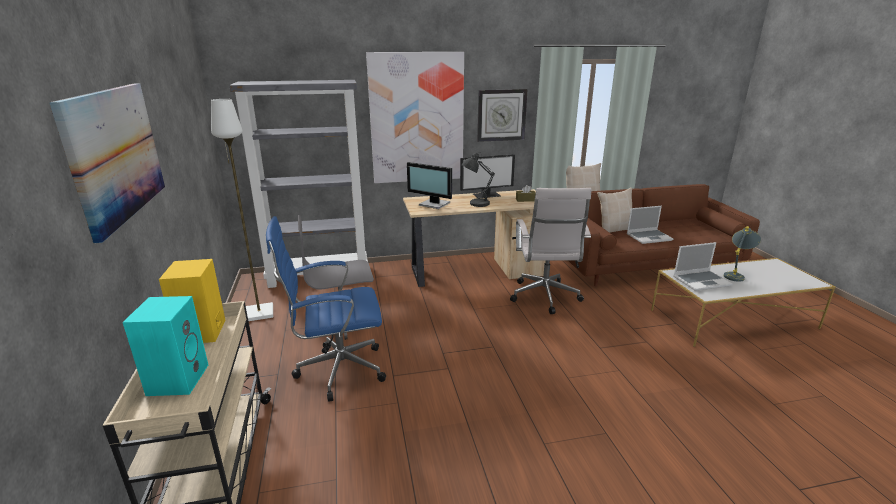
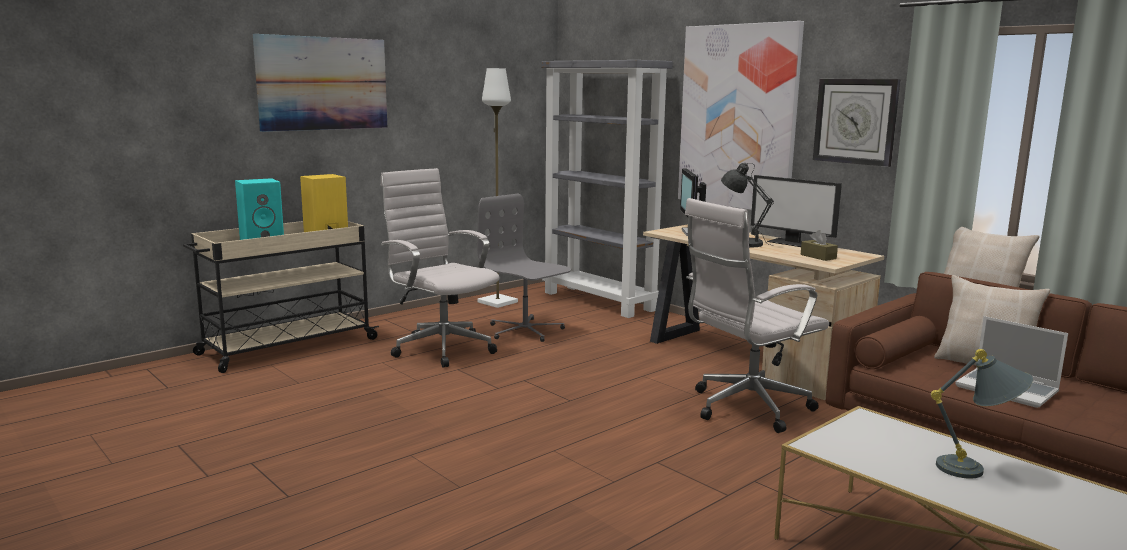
camera: 60 degrees right, 10 degrees down
(337, 370) = (441, 348): blue office chair -> white office chair
(701, 281) = (875, 439): laptop -> none

